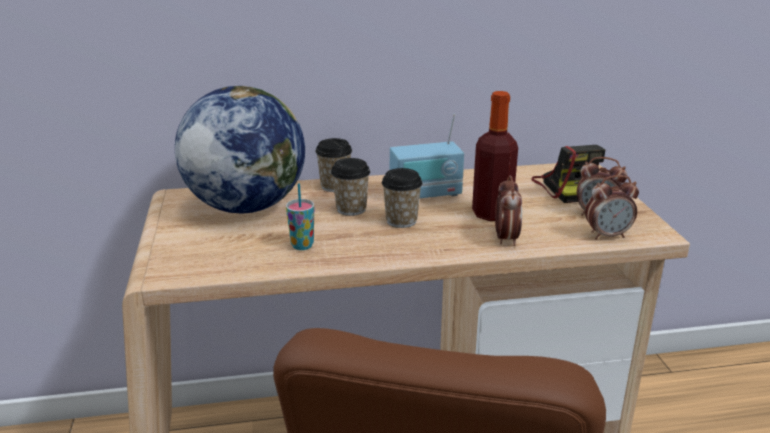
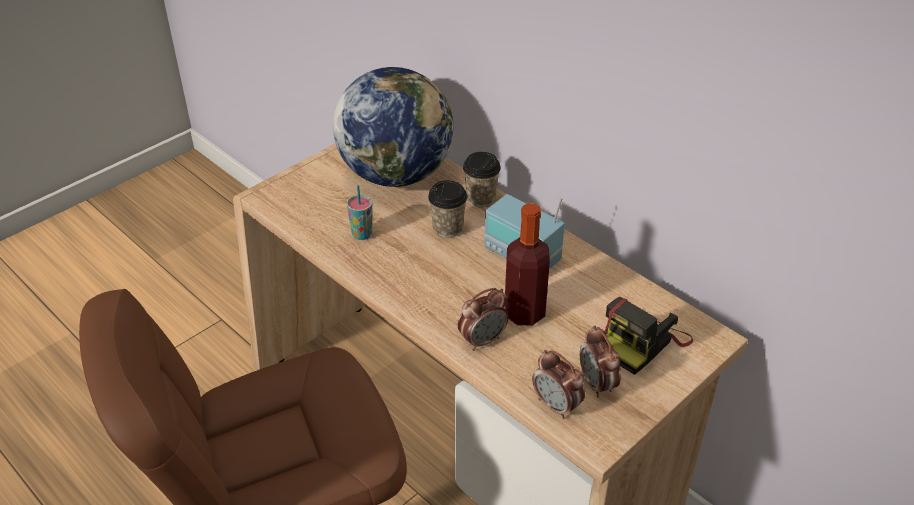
camera: 55 degrees right, 15 degrees up
(401, 221) = (455, 265): cup -> none

